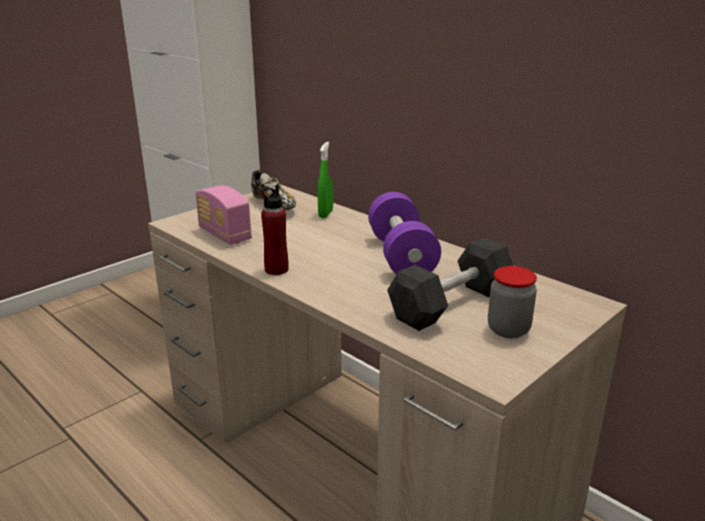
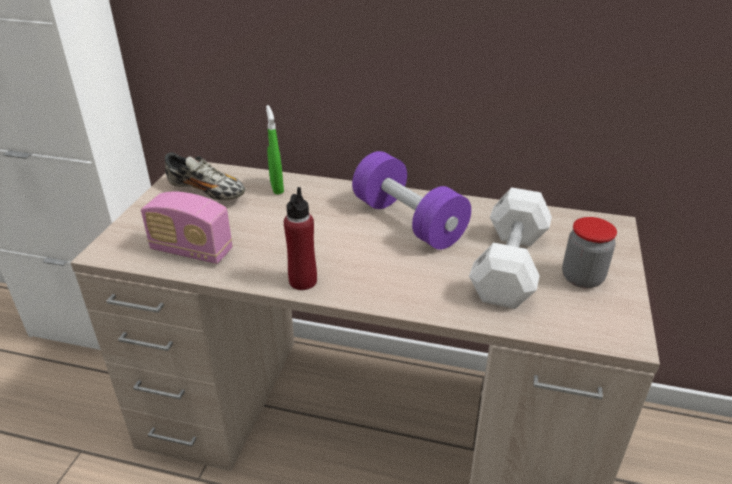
camera: 30 degrees left, 10 degrees up
(451, 304) = (509, 265): black dumbbell -> white dumbbell

